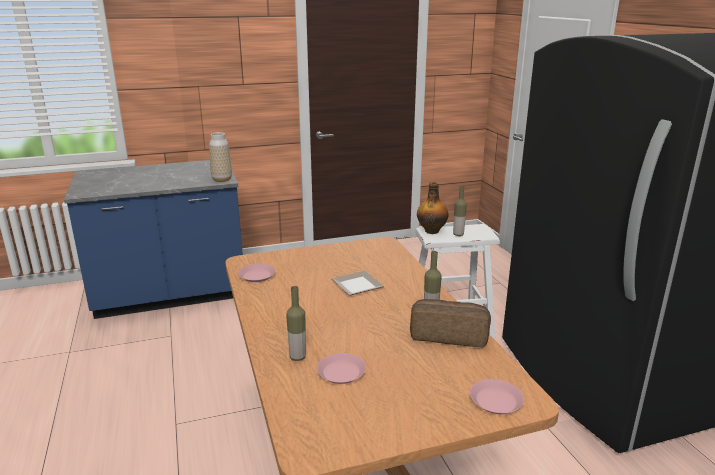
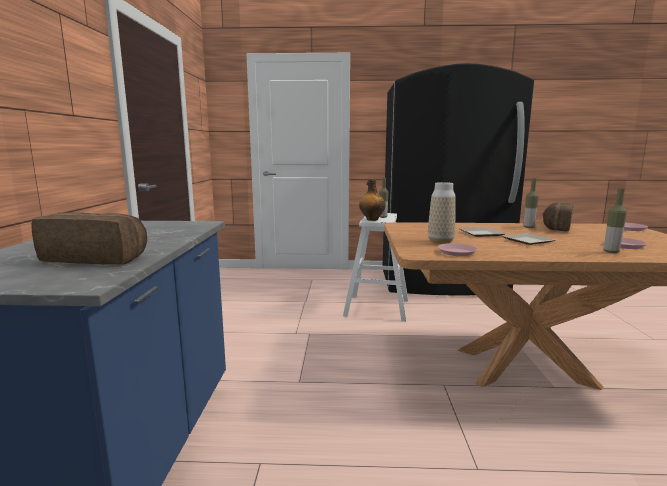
camera: 70 degrees left, 10 degrees down
(122, 184) = (97, 258): none -> bread
(222, 179) = (199, 223): vase -> vase (440, 242)
(330, 310) = (528, 241): none -> plate

